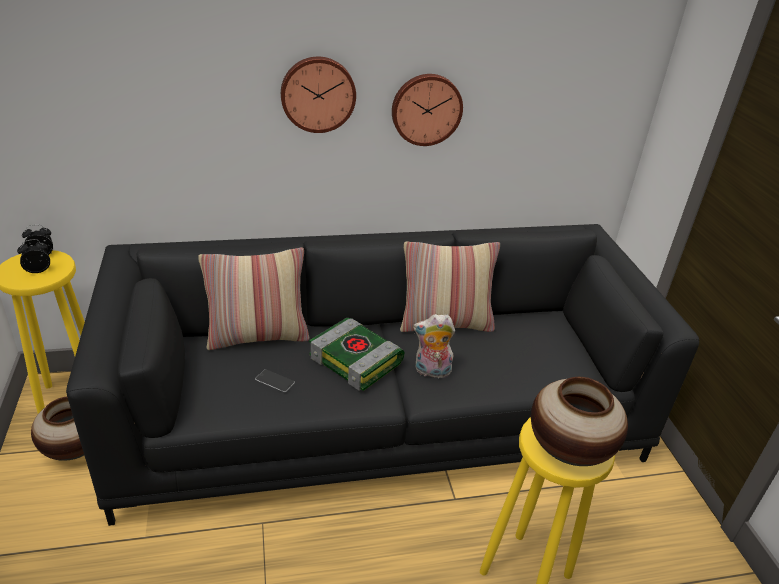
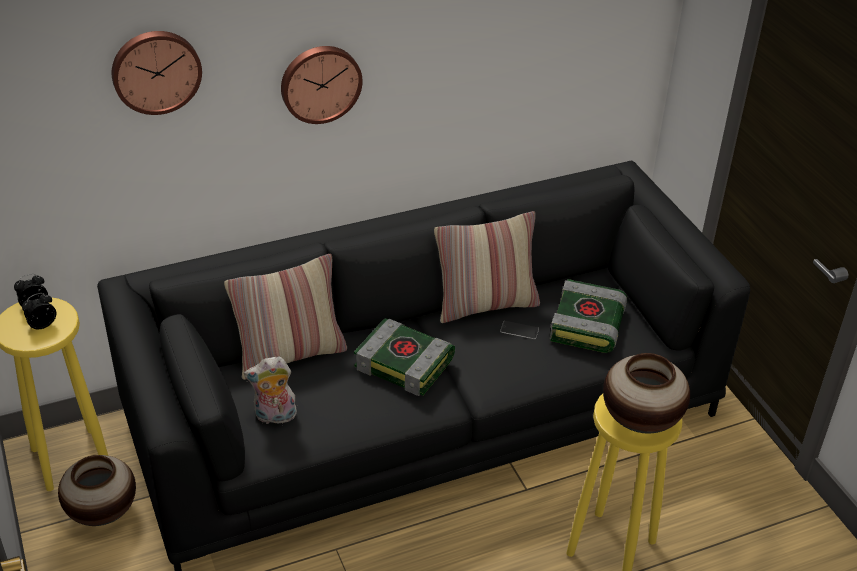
camera: 10 degrees left, 5 degrees up
(274, 381) = (328, 401): phone -> phone (519, 330)
(426, 109) = (435, 76): wall clock -> wall clock (156, 70)
(431, 372) = (486, 362): plush toy -> plush toy (274, 417)
(535, 355) = (588, 325): none -> book

